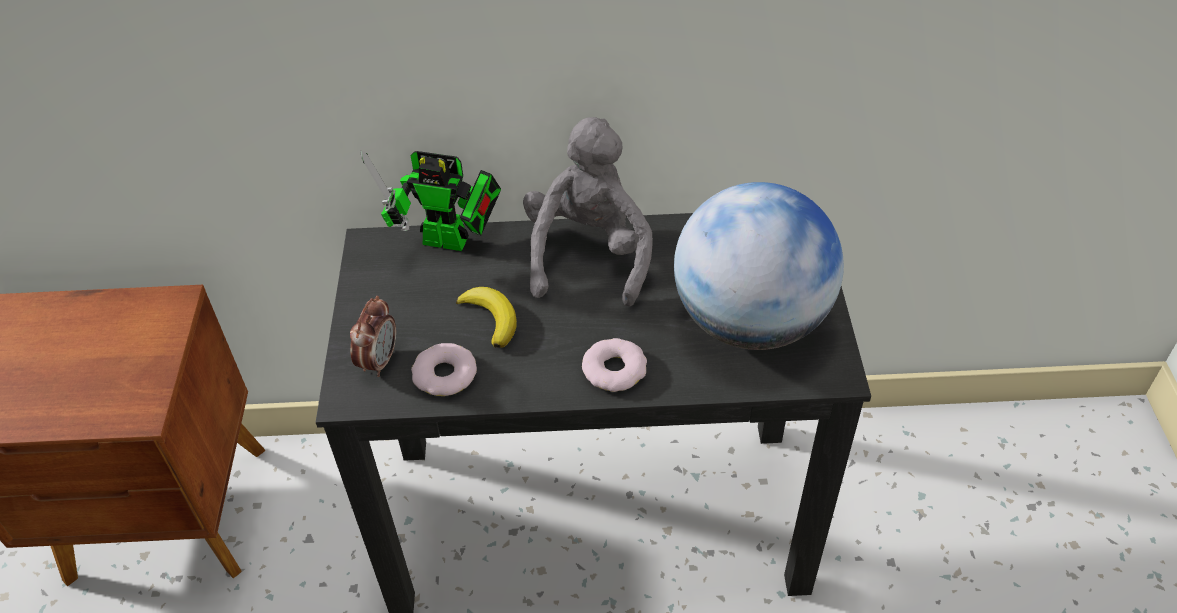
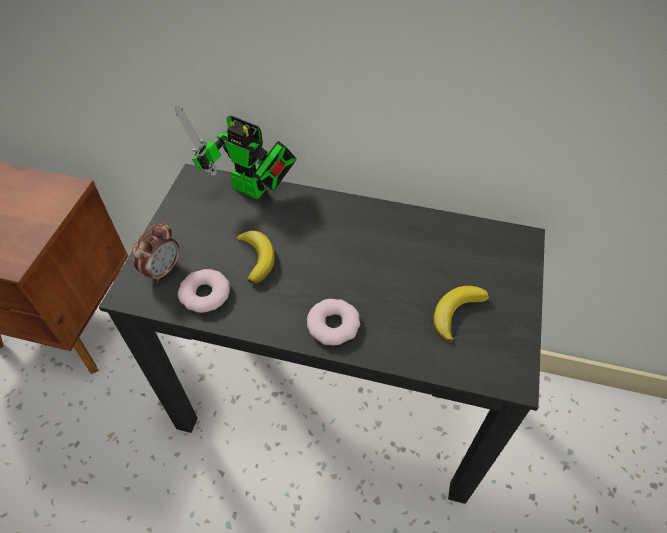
camera: 15 degrees right, 5 degrees up
(588, 255) = (348, 225): grey plush toy -> none
(750, 321) = (456, 312): globe -> banana

